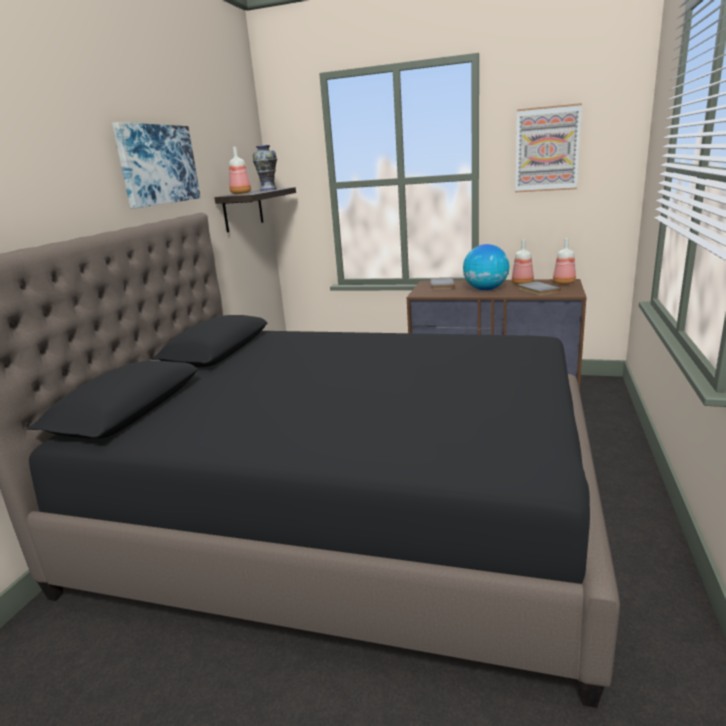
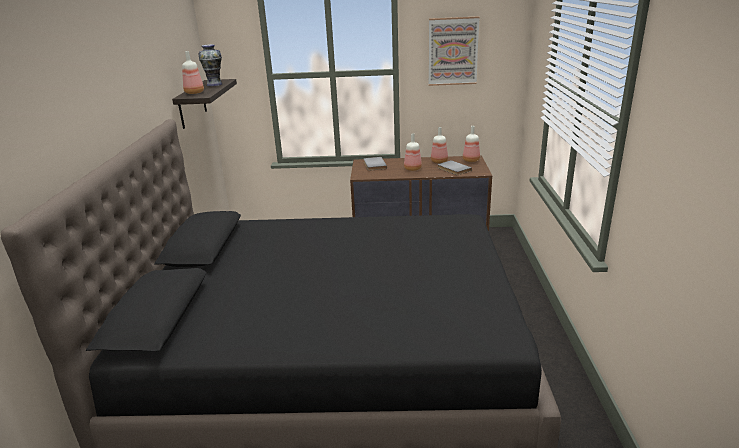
camera: 15 degrees left, 5 degrees up
(157, 165) = (132, 82): picture -> none
(485, 289) = (412, 169): globe -> bottle

